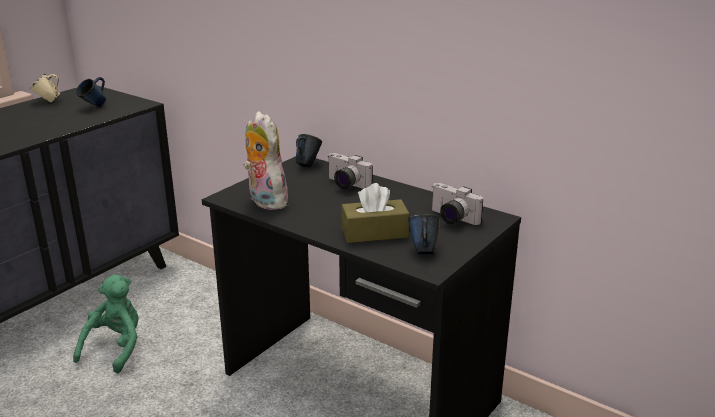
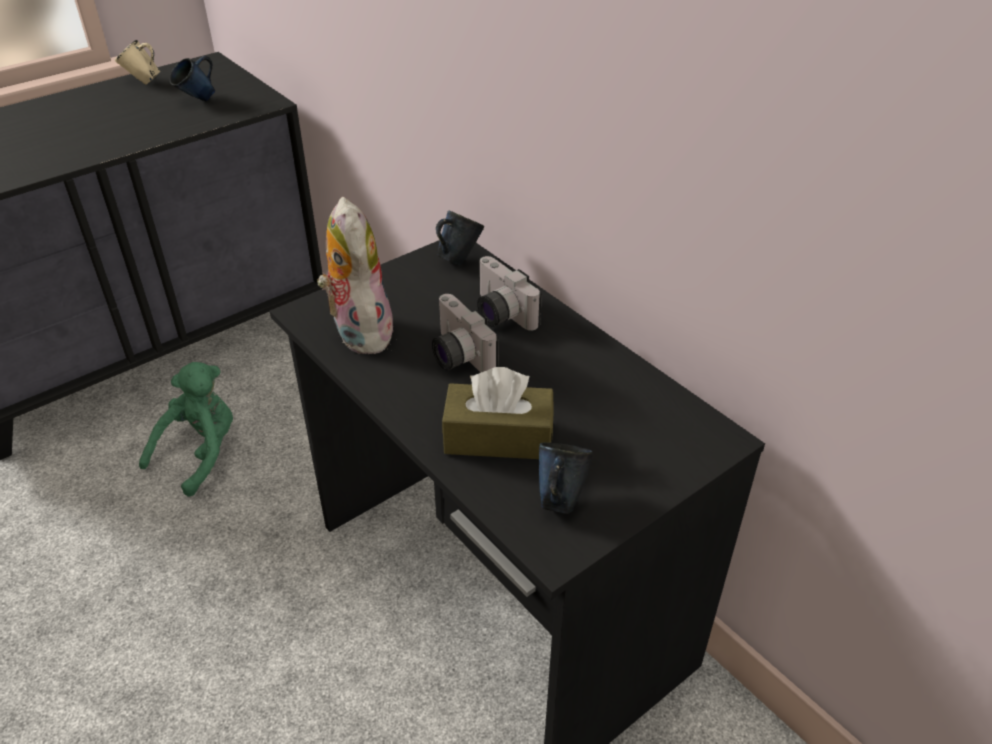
camera: 15 degrees right, 15 degrees up
(451, 218) = (639, 426): camera -> camera (456, 355)

